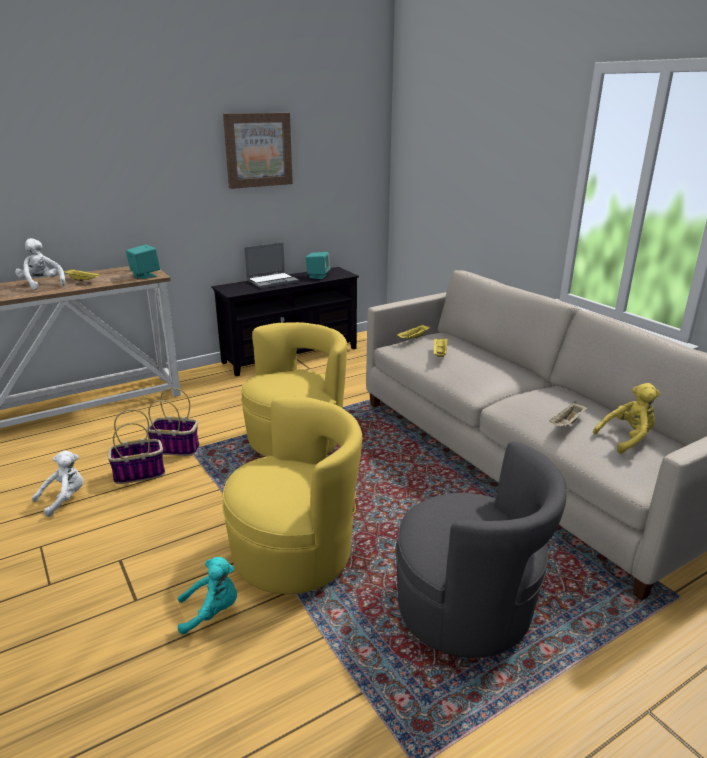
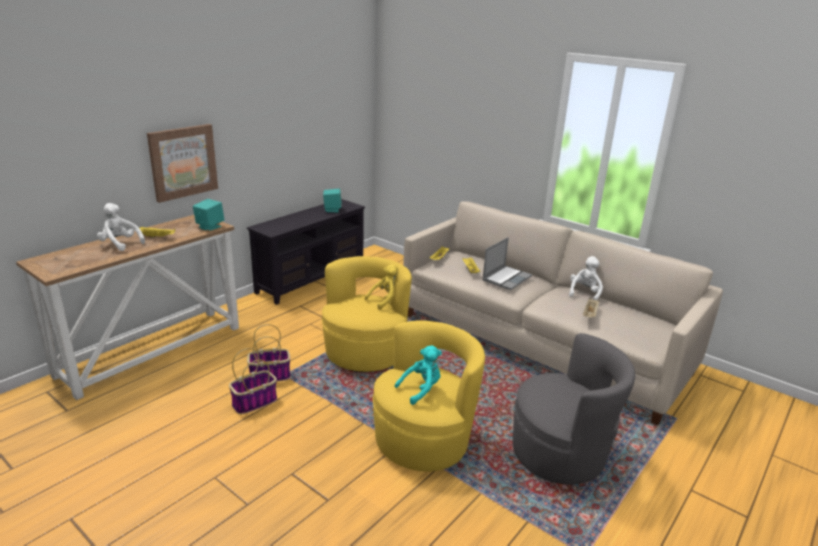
camera: 20 degrees left, 0 degrees up
(64, 499) = (204, 435): white plush toy -> white plush toy (584, 293)
(212, 612) = (392, 495): turquoise plush toy -> turquoise plush toy (421, 389)
(258, 150) = (282, 106): picture -> picture (183, 162)
(272, 281) = (297, 218): laptop -> laptop (506, 278)
(627, 439) = (629, 320): yellow plush toy -> yellow plush toy (385, 300)

